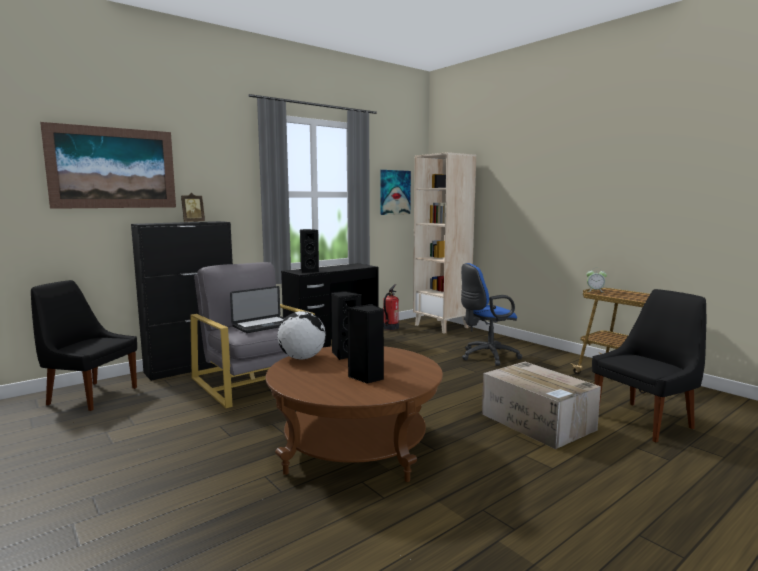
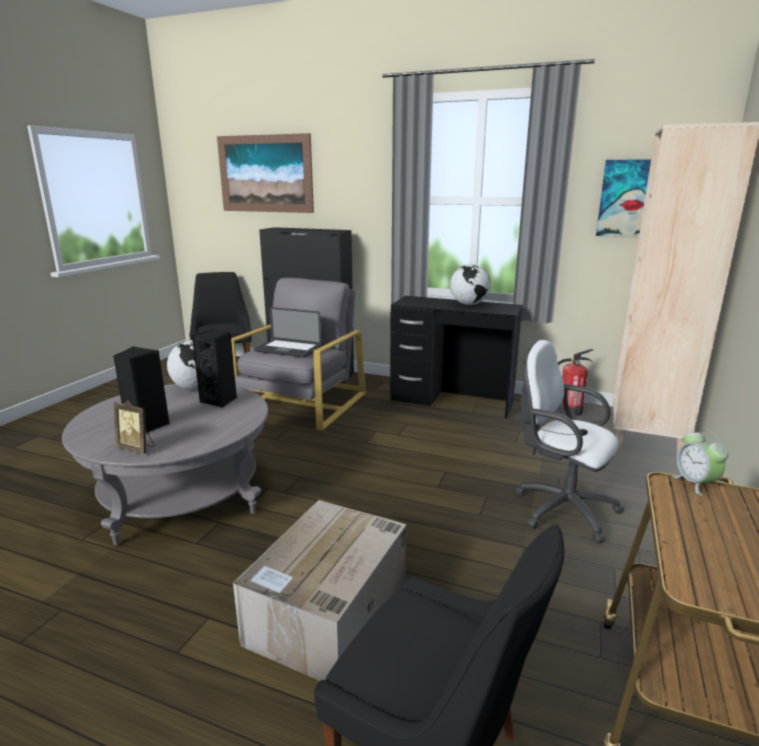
camera: 60 degrees right, 10 degrees up
(193, 222) = (315, 229): picture frame -> picture frame (137, 448)
(308, 271) = (419, 302): black speaker -> none
(337, 267) = (469, 304): none -> globe
(355, 447) = (182, 495): brown coffee table -> grey coffee table
(486, 356) = (559, 508): blue office chair -> white office chair

